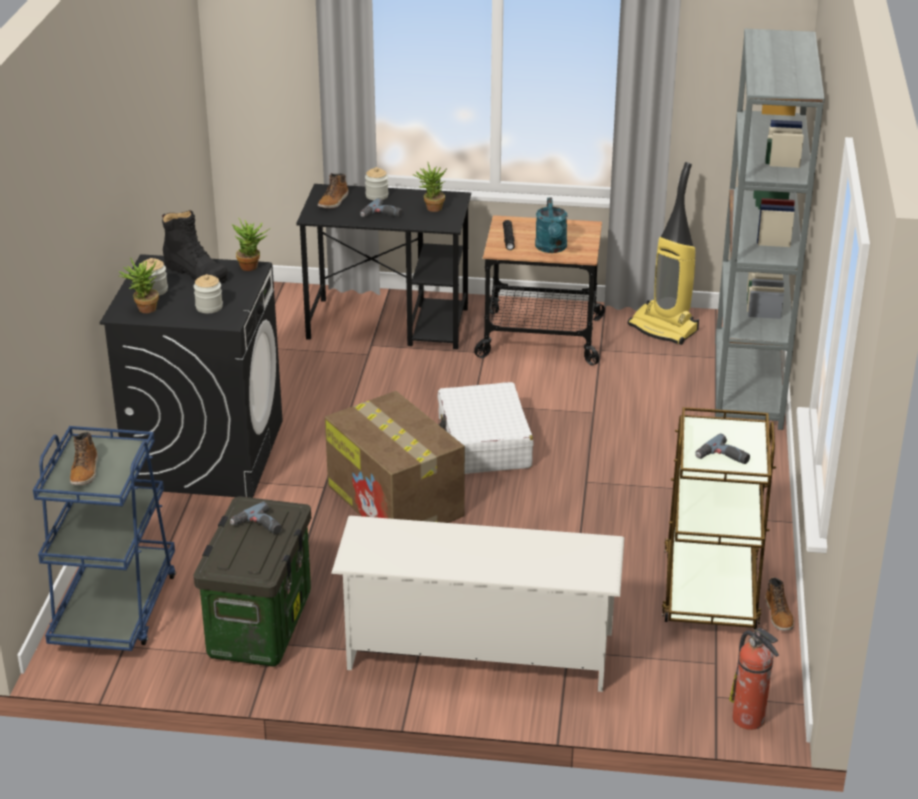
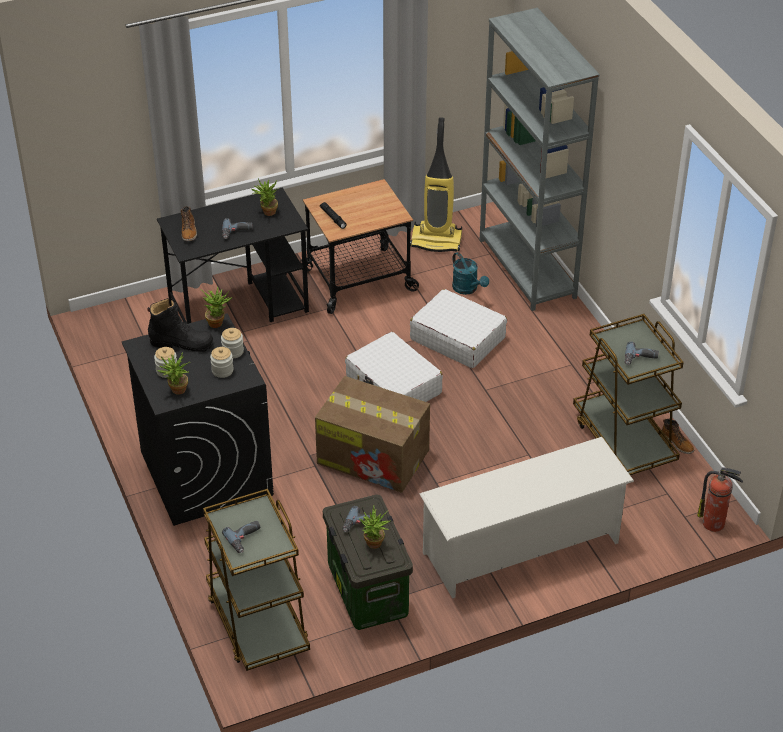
camera: 30 degrees left, 10 degrees up
(85, 471) = (245, 539): boot -> power drill
(115, 609) = (257, 622): blue cart -> brown cart
(250, 550) = (374, 545): none -> potted plant
(377, 196) = (216, 214): jar -> jar (233, 351)
(551, 248) = (371, 216): turquoise watering can -> turquoise watering can (468, 289)
(600, 423) = (457, 338): none -> white suitcase

